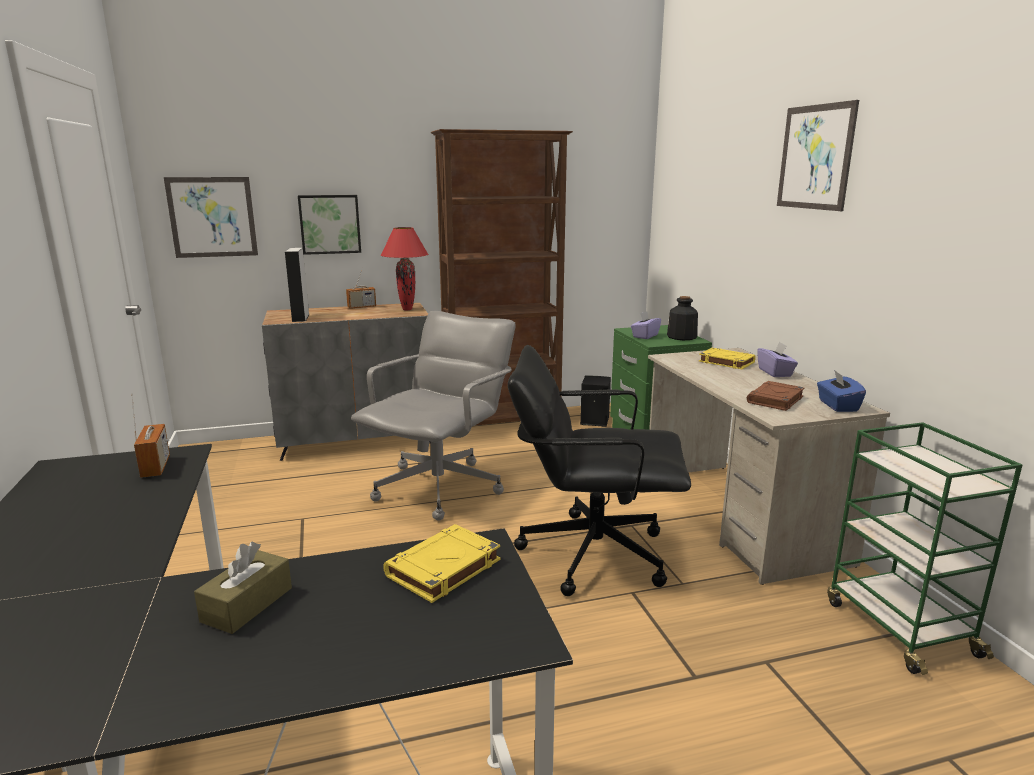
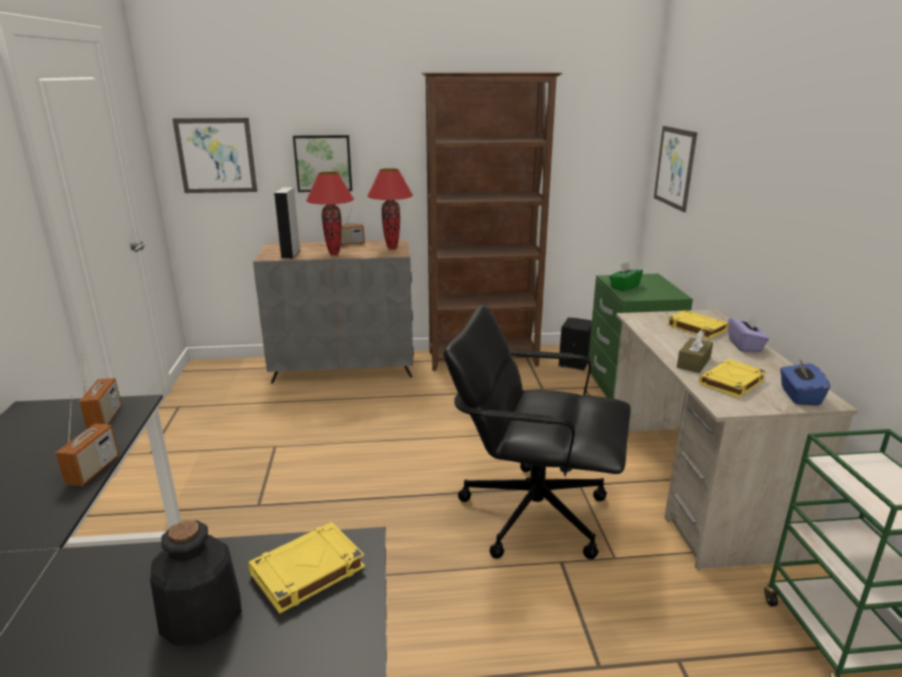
camera: 10 degrees right, 5 degrees up
(166, 510) = (93, 470): none -> radio
(247, 604) = (116, 591): brown tissue box -> brown tissue box (693, 363)
(347, 316) = (334, 253): none -> red table lamp
(440, 488) = (406, 426): grey office chair -> none
(645, 336) = (624, 287): purple tissue box -> green tissue box
(681, 337) = (662, 290): bottle -> bottle (200, 616)
(775, 400) = (731, 382): brown book -> yellow book
(815, 157) = (810, 116): picture -> picture (674, 167)

